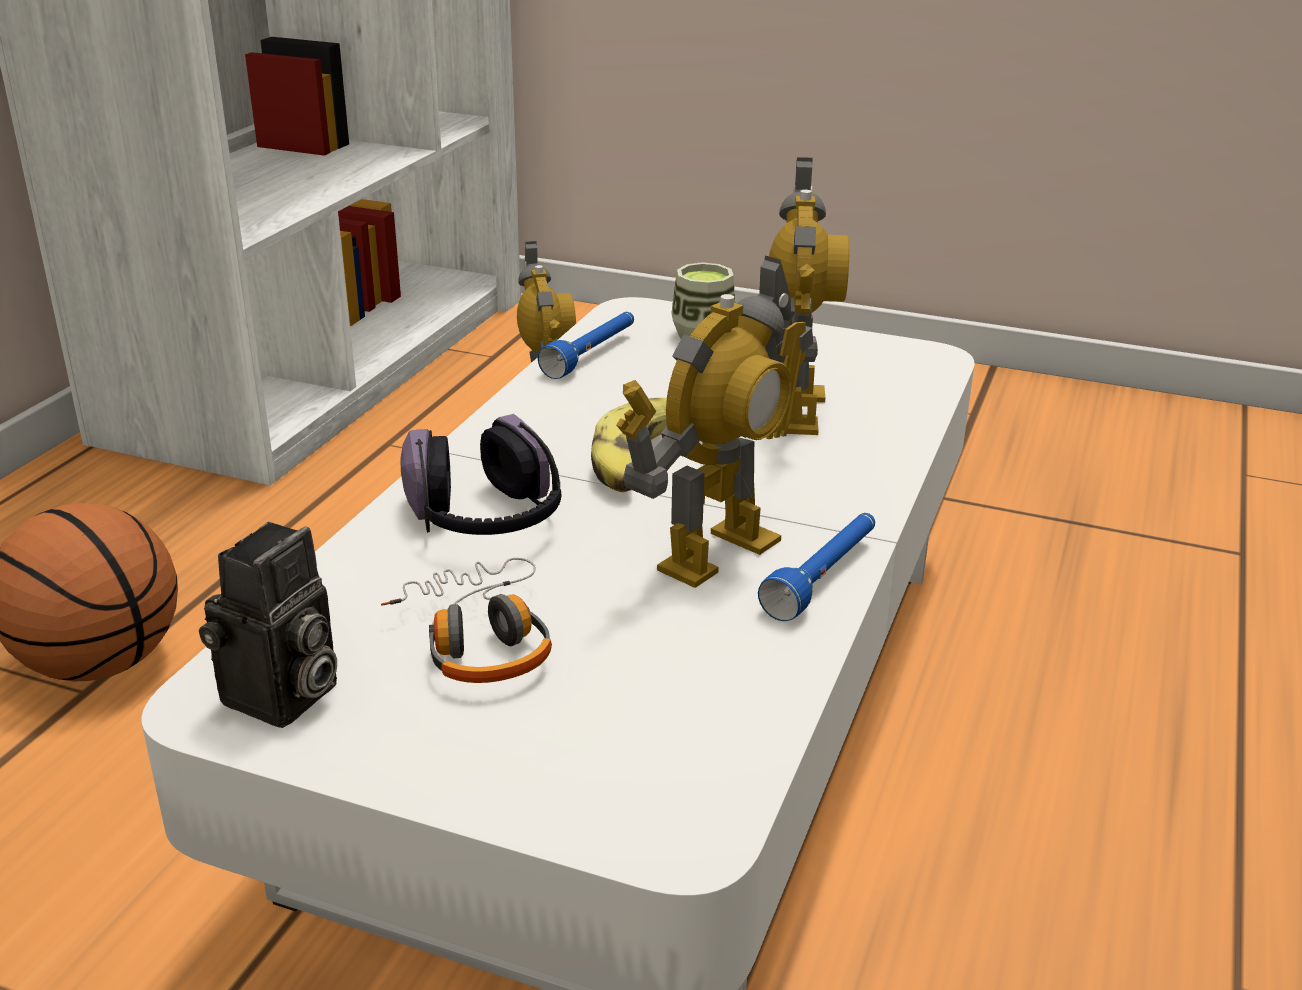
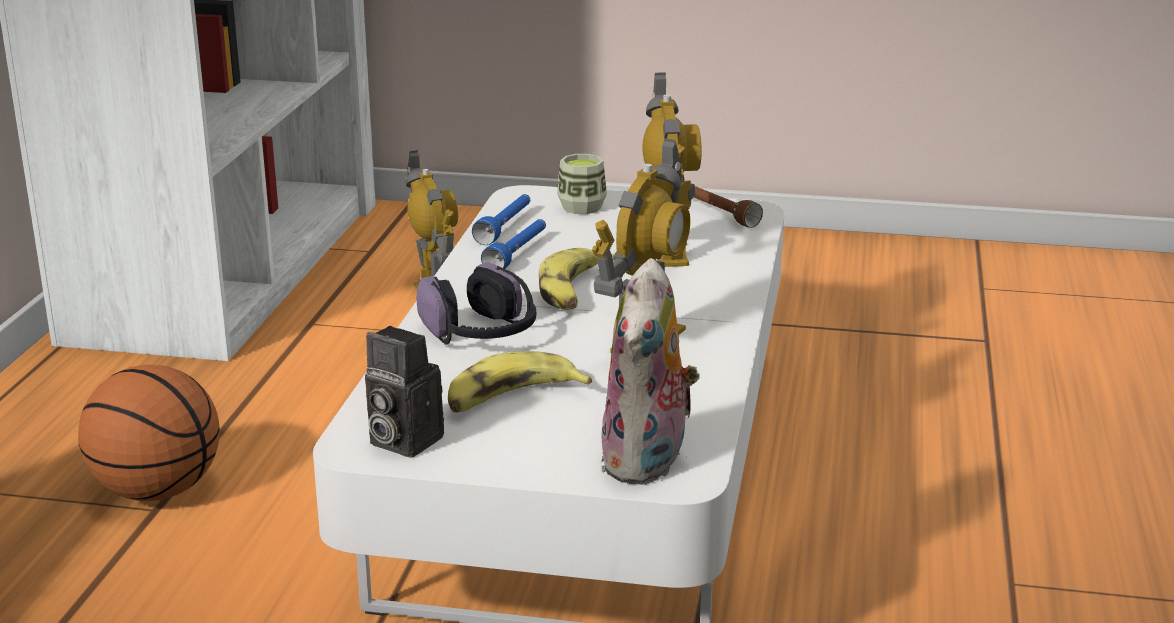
camera: 10 degrees left, 5 degrees down
(281, 699) = (400, 441): camera -> camera turned 105 degrees clockwise
(479, 639) = (511, 399): headphones -> banana
(640, 794) = (648, 463): none -> plush toy
(823, 578) = (720, 347): blue flashlight -> blue flashlight (518, 254)
(882, 358) = (718, 213): none -> brown flashlight

